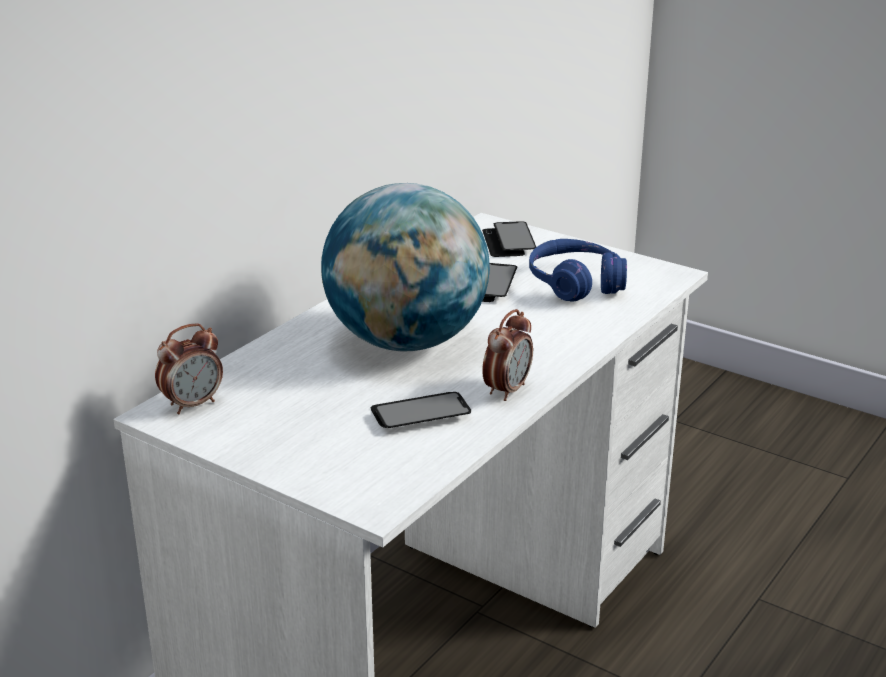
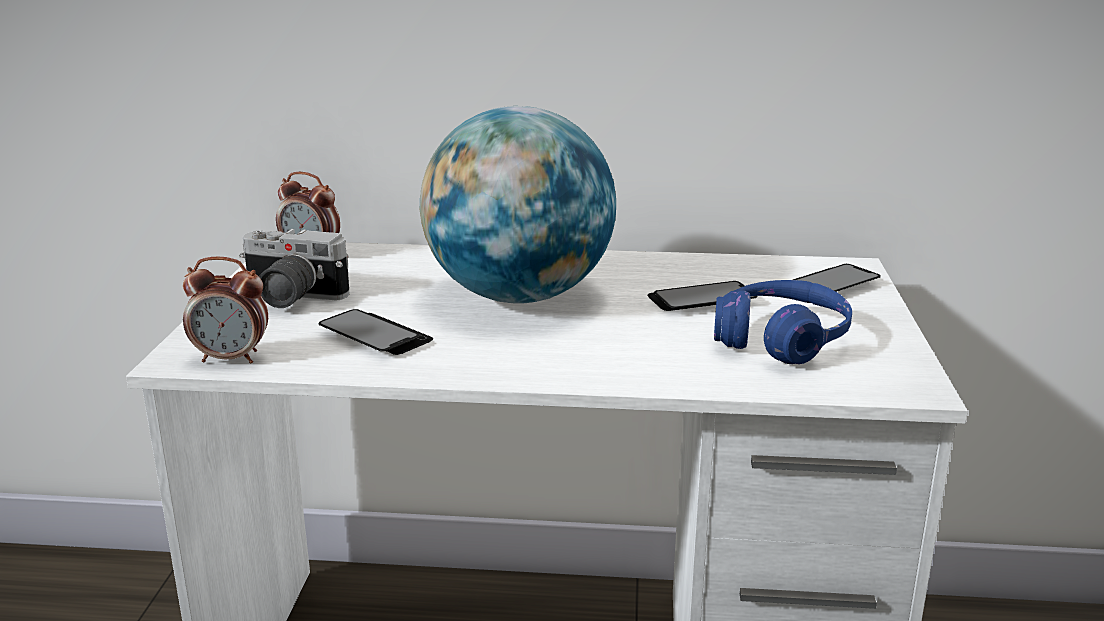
camera: 60 degrees right, 5 degrees down
(295, 434) = (289, 299): none -> camera
(507, 390) = (467, 363): alarm clock -> alarm clock (232, 358)

